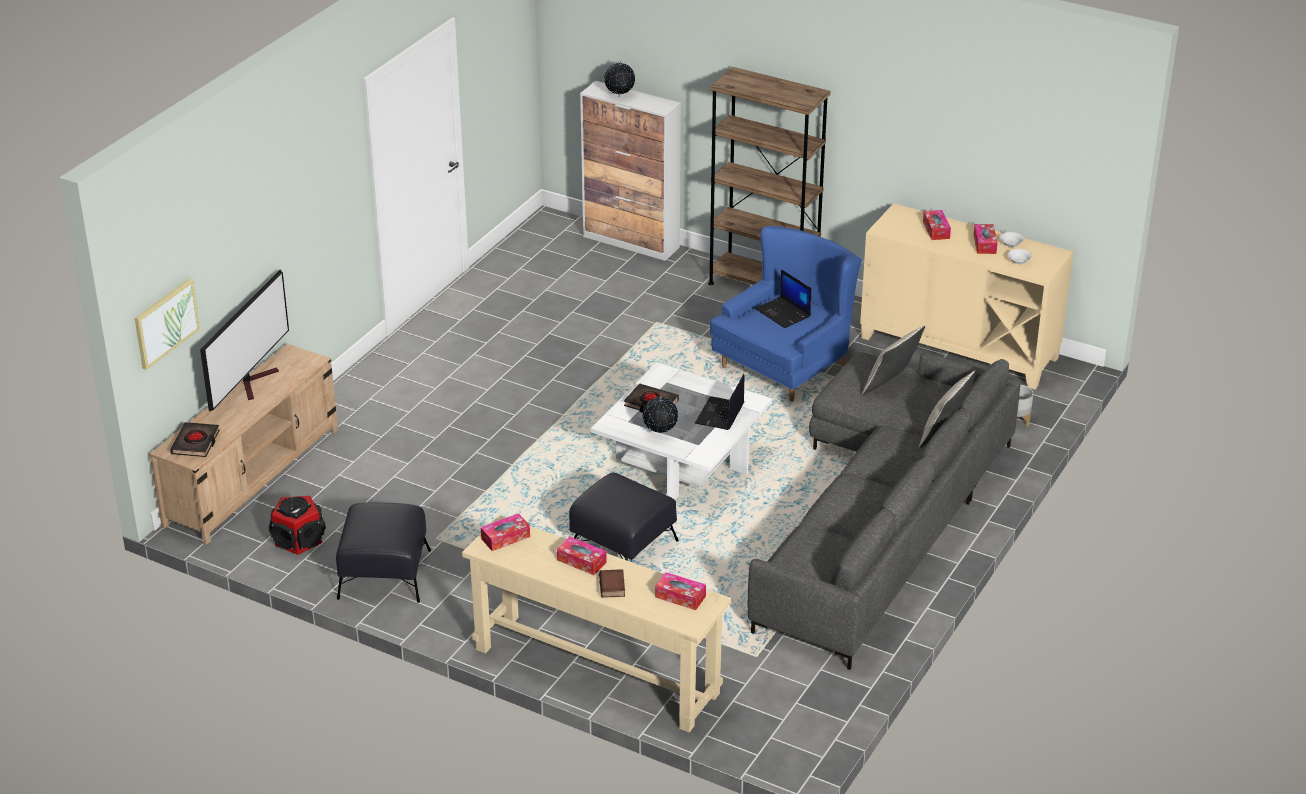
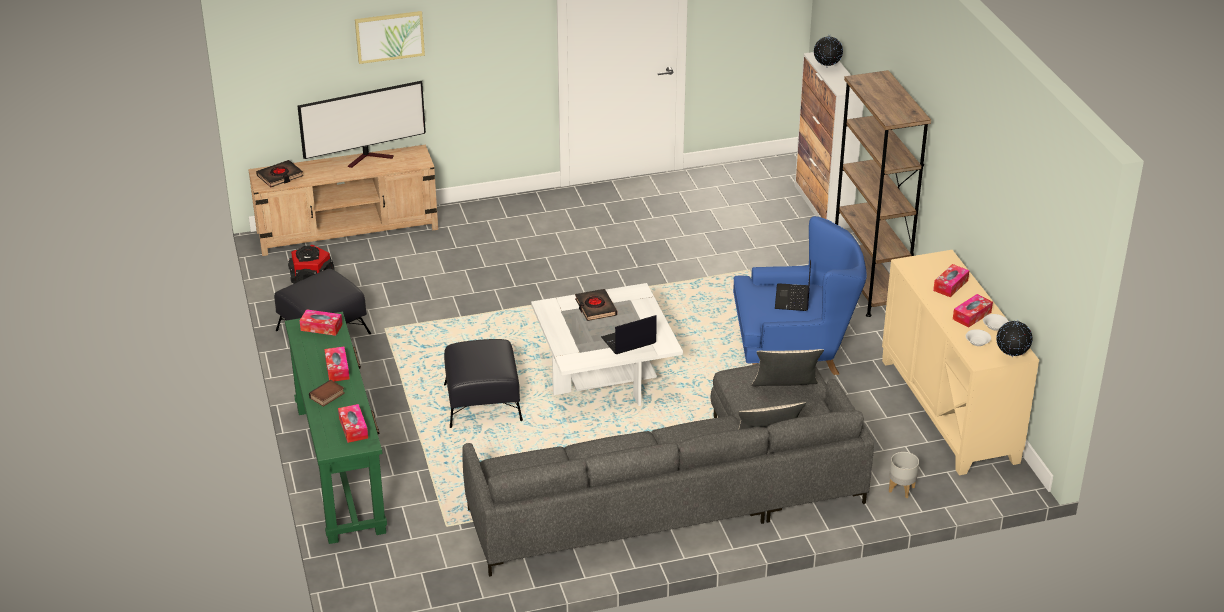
camera: 45 degrees right, 0 degrees up
(166, 323) = (280, 75): picture -> picture (389, 36)
(596, 671) = (340, 468): beige console table -> green console table
(660, 433) = (568, 330): globe -> globe (1011, 356)

